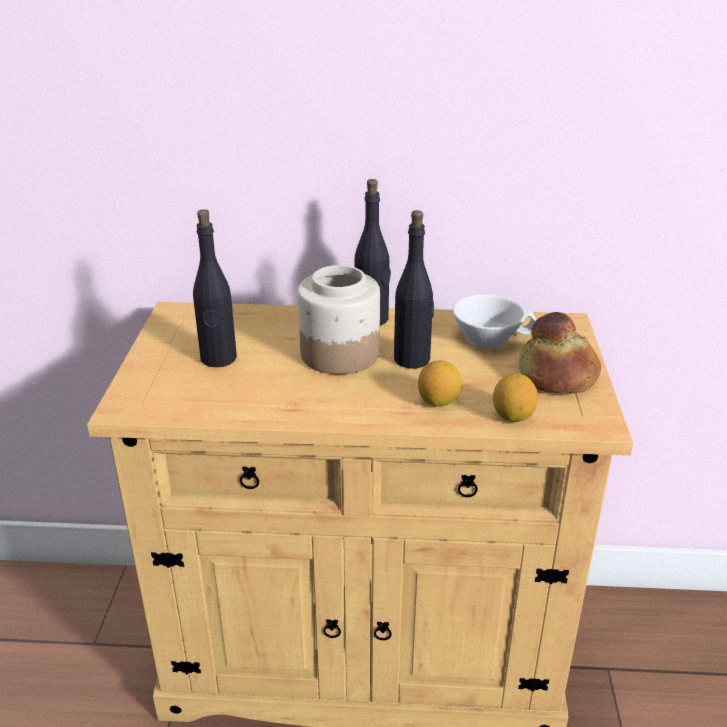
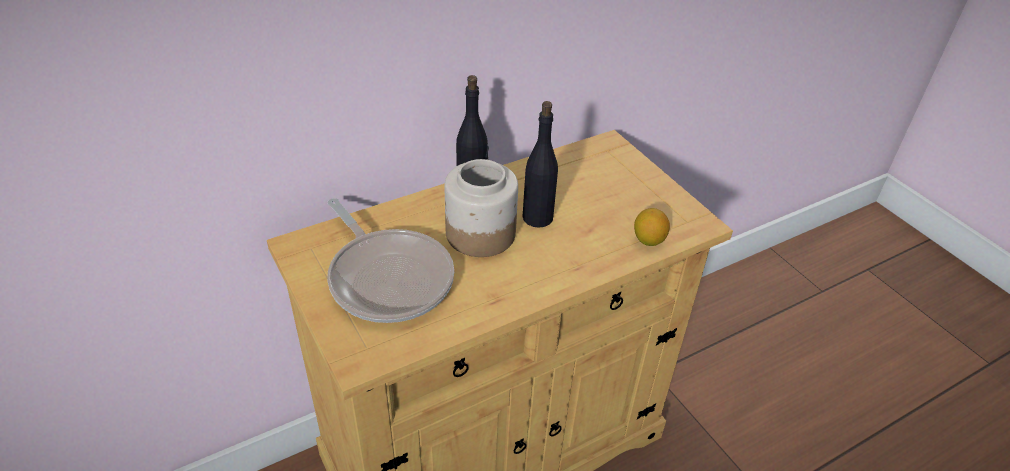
camera: 35 degrees left, 10 degrees up
(218, 358) = (388, 278): black bottle -> frying pan
(438, 401) = (591, 248): lemon -> none
(488, 336) = (570, 175): white cup -> none
(558, 376) = (645, 193): bread -> none

